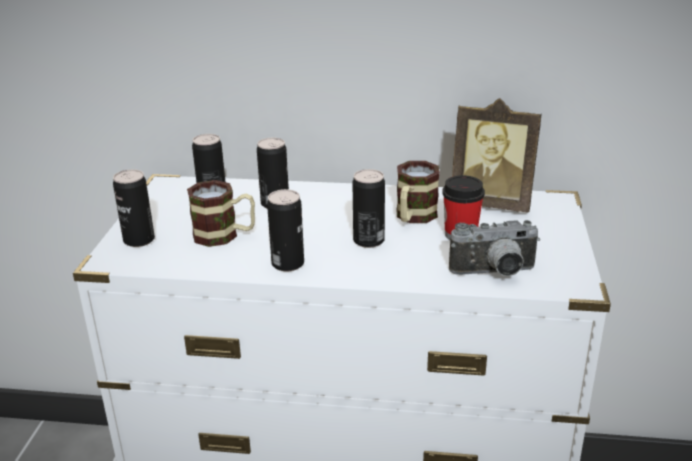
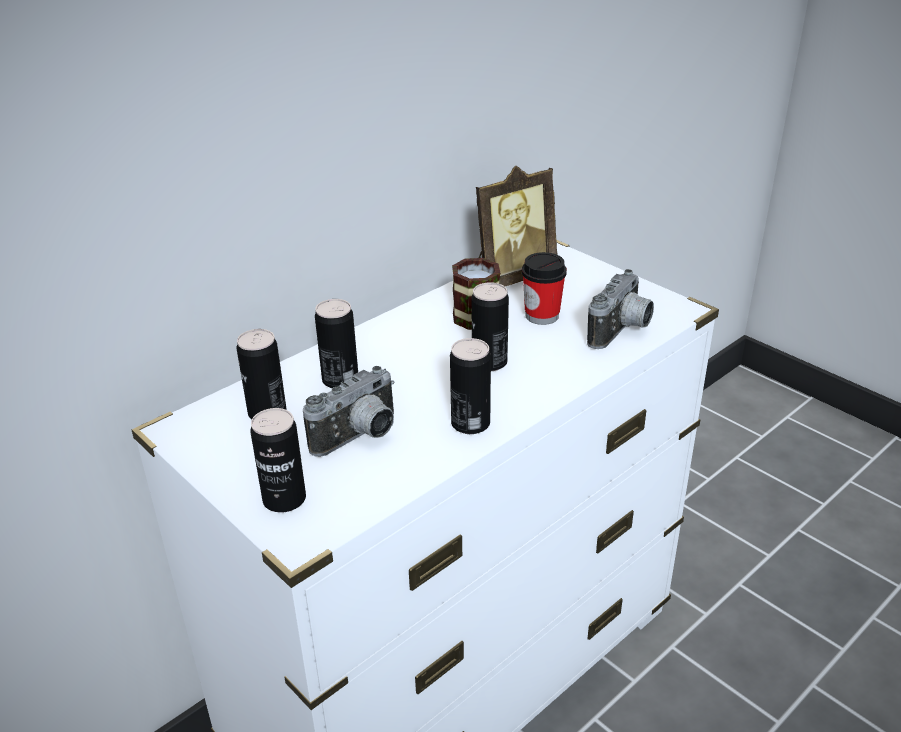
camera: 50 degrees left, 5 degrees up
(224, 235) = (360, 438): mug -> camera

